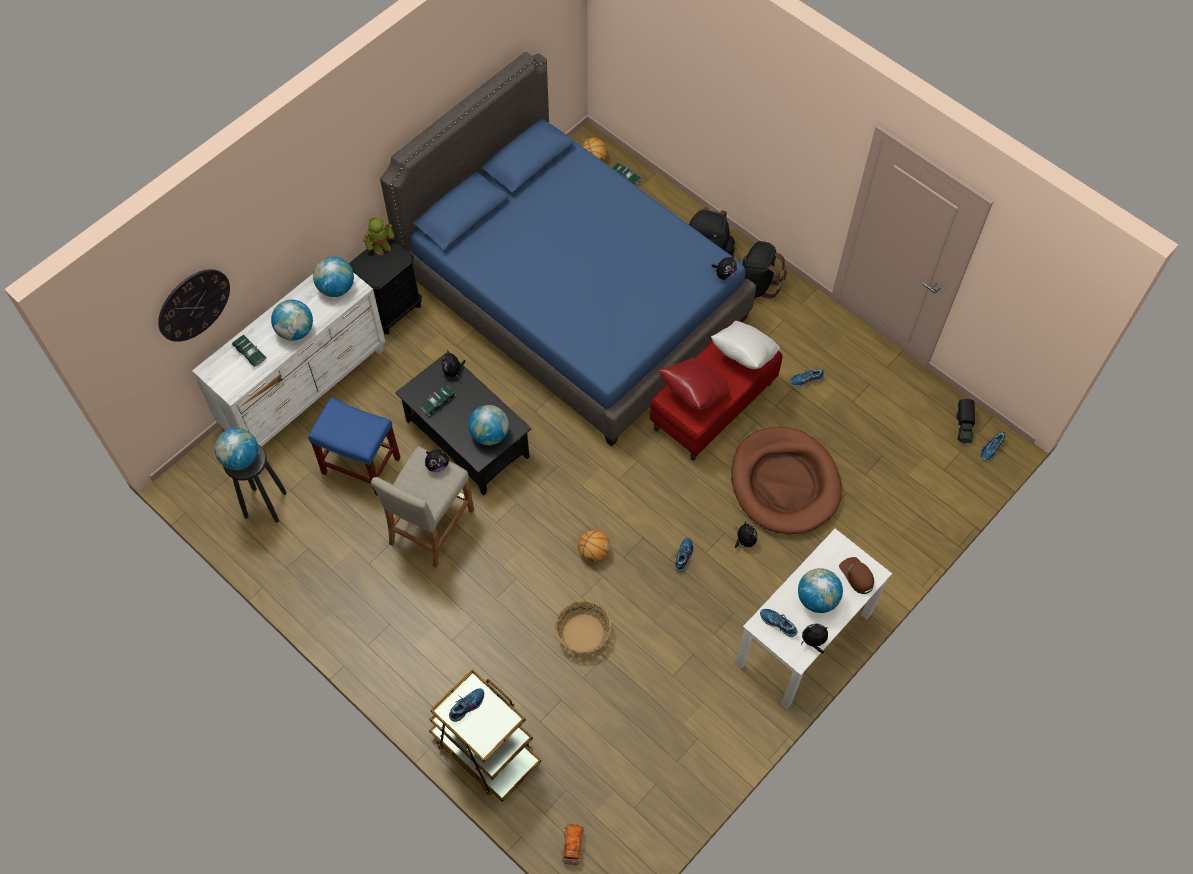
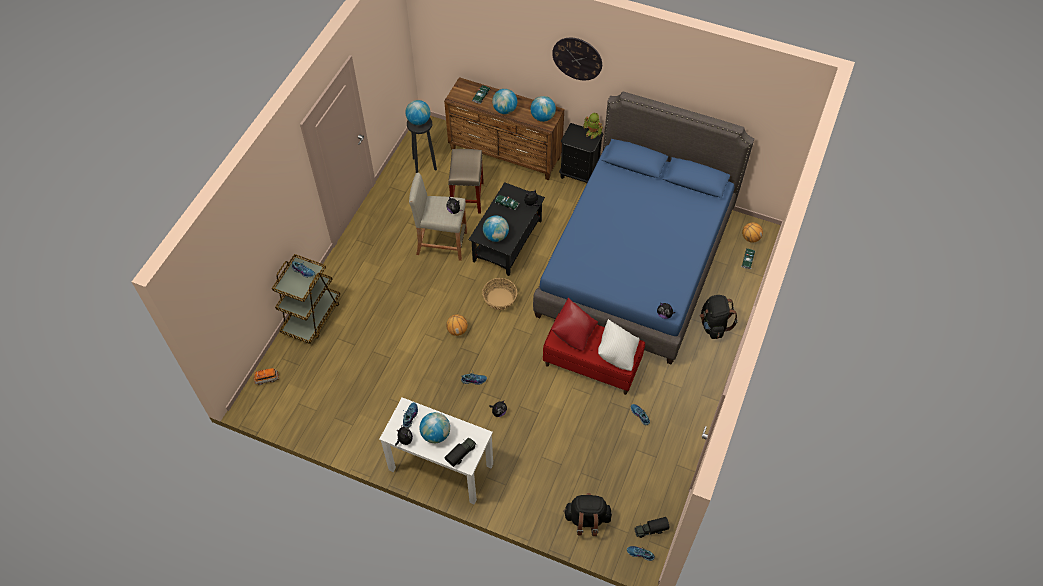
camera: 70 degrees right, 5 degrees down
(193, 305) = (474, 44): wall clock -> wall clock (577, 58)
(305, 389) = (505, 154): white dresser -> brown dresser
(360, 465) = (467, 196): blue stool -> beige stool
(583, 633) = (401, 342): basket -> basket (499, 299)
(756, 284) = (702, 362): black backpack -> black backpack (587, 519)
(784, 483) = (552, 424): brown dog bed -> none
(857, 576) = (461, 454): brown cap -> toy truck

